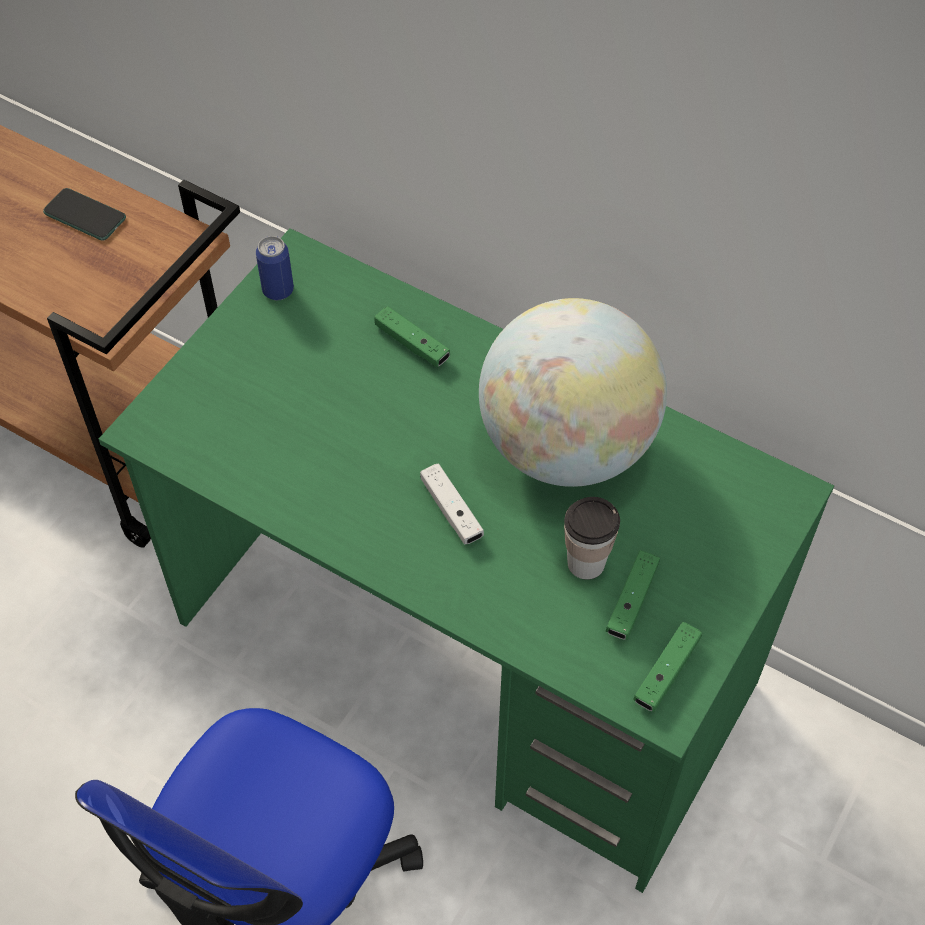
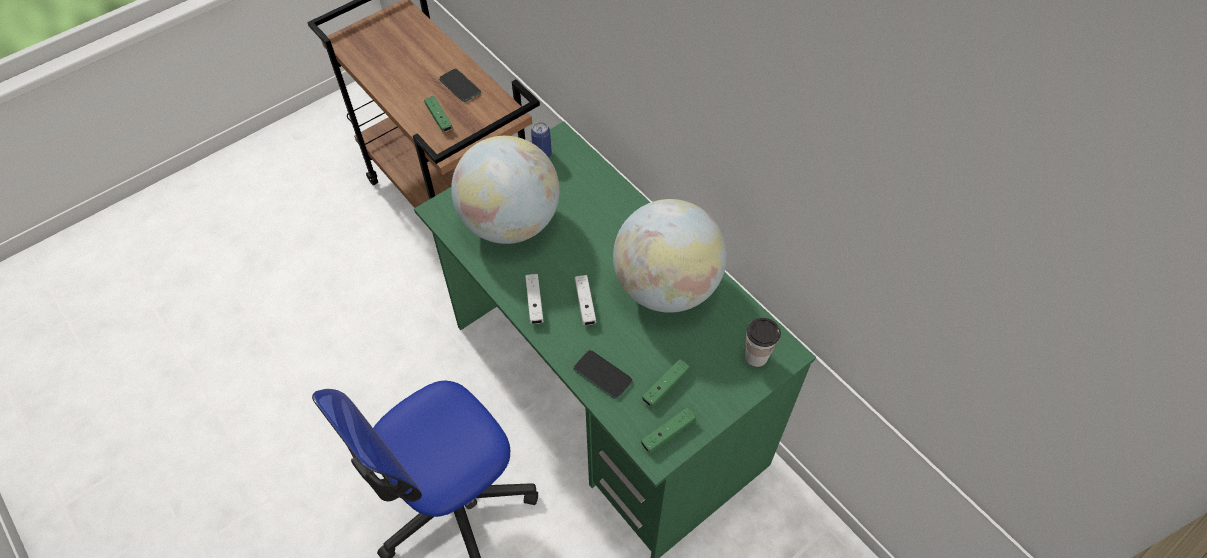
camera: 20 degrees right, 0 degrees up
(273, 416) = (510, 222): none -> globe
(369, 533) = (534, 302): none -> white game controller
(412, 344) = (603, 204): green game controller -> green game controller (439, 118)
(527, 614) = (602, 375): none -> phone
(586, 563) = (648, 356): cup -> cup (756, 357)

